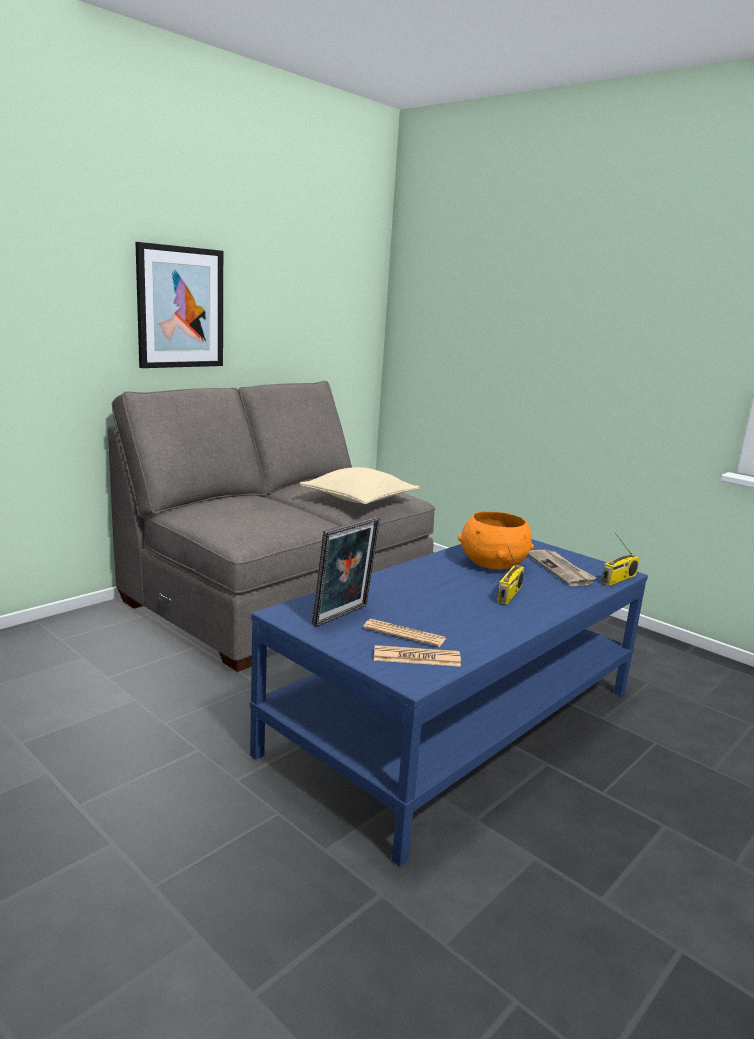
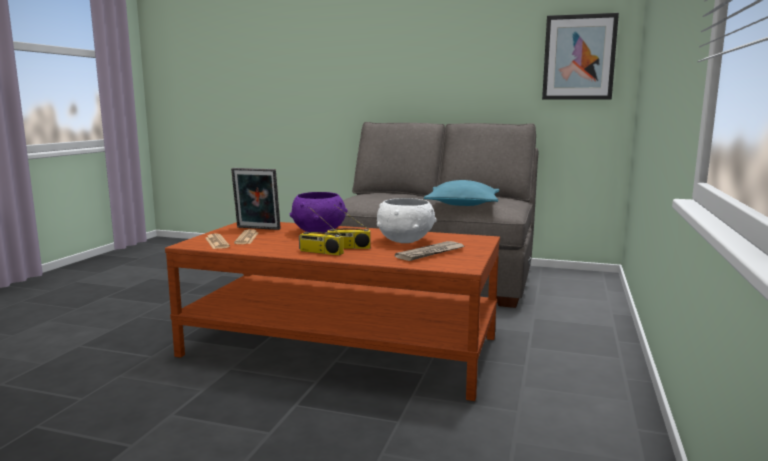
camera: 65 degrees right, 5 degrees down
(180, 307) = (422, 72): picture -> picture (579, 57)
(359, 499) = (462, 204): beige pillow -> turquoise pillow
(403, 588) = (319, 231): none -> purple bowl
(457, 721) = (341, 347): blue coffee table -> brown coffee table
(493, 564) = (405, 240): orange bowl -> white bowl
(619, 579) = (443, 267): radio -> radio (320, 252)

